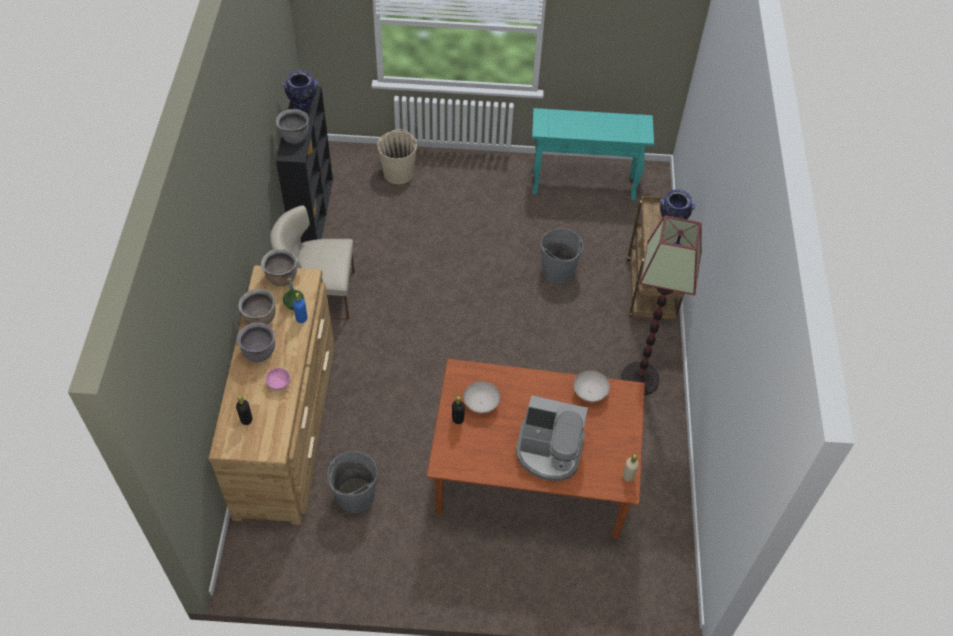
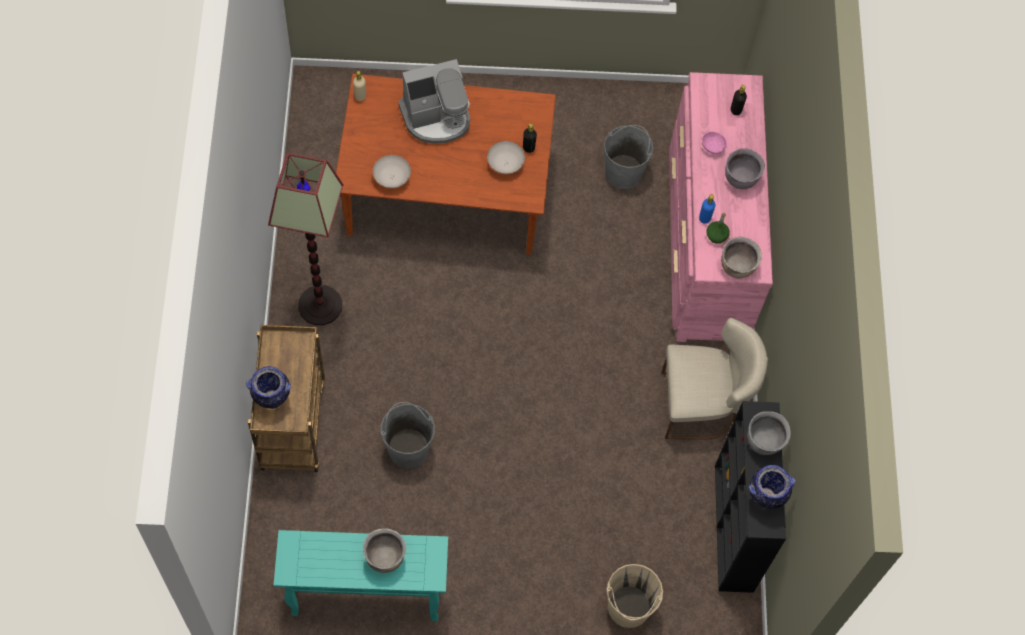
camera: 175 degrees right, 10 degrees up
(260, 318) = (748, 217): brown cooking pot -> brown cooking pot (384, 557)
(286, 425) = (707, 242): brown dresser -> pink dresser
(549, 452) = (436, 118): coffee machine -> coffee machine turned 150 degrees clockwise

